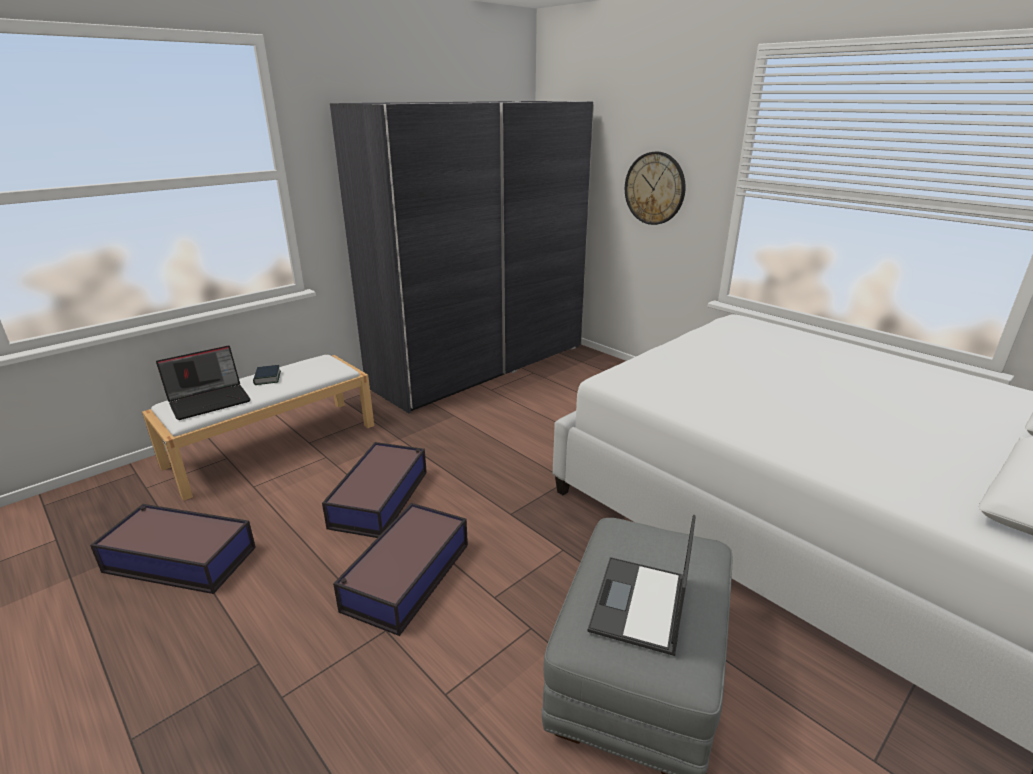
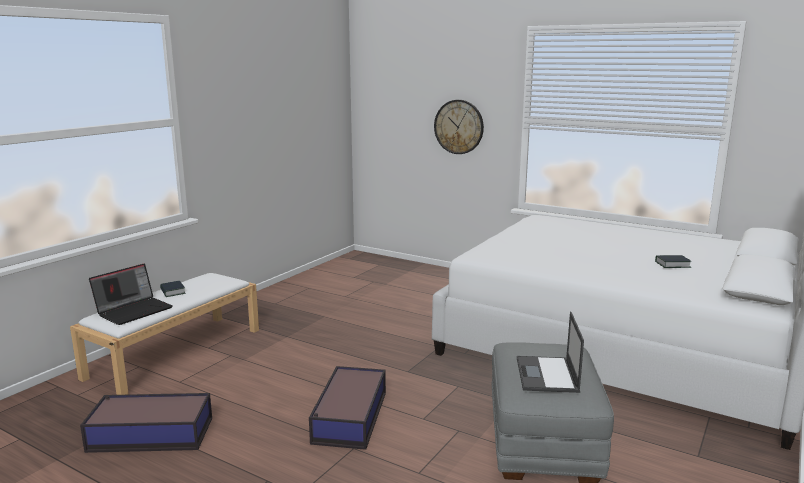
camera: 15 degrees left, 10 degrees down
(381, 498) = (297, 375): storage box -> none
(480, 365) = (325, 280): grey wardrobe -> none
(907, 431) = (672, 265): none -> book

